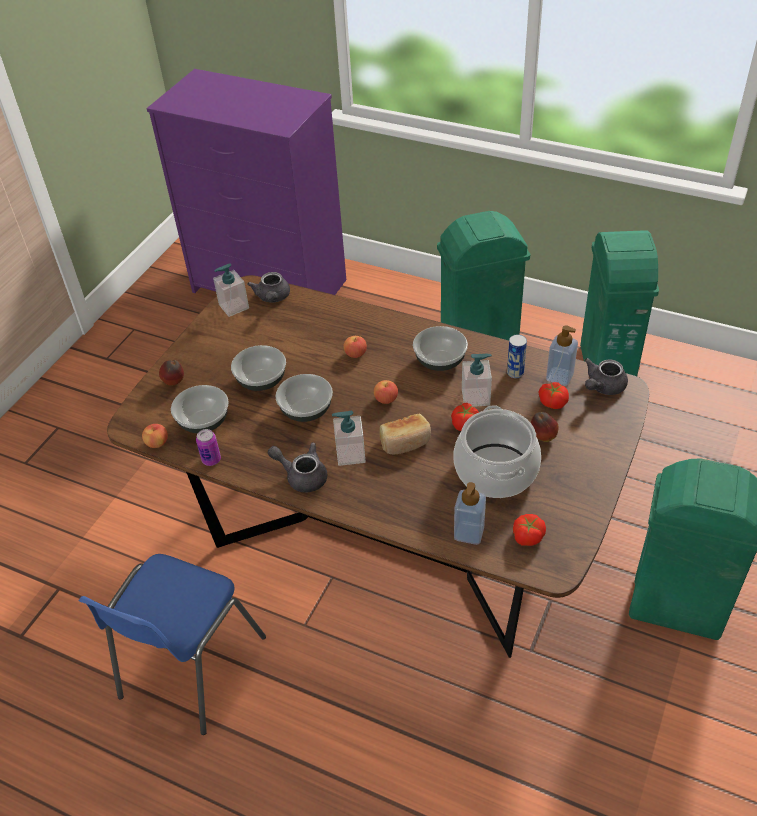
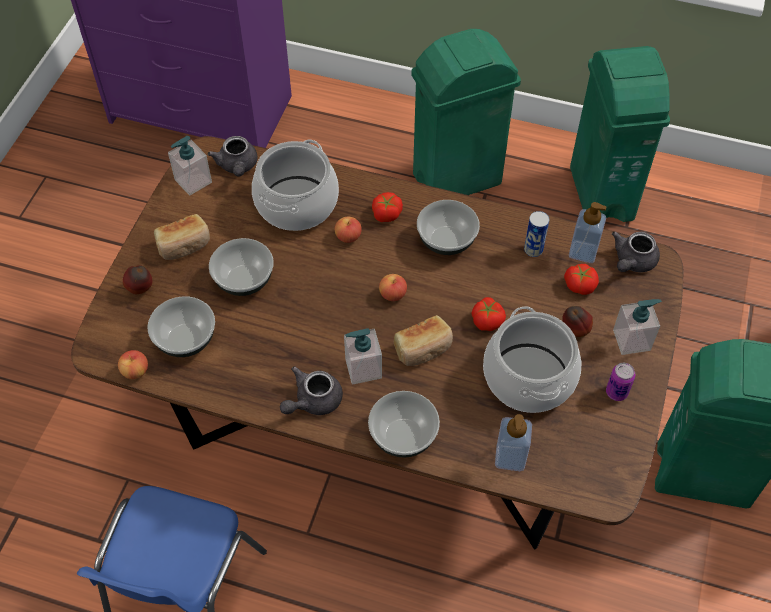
camera: 10 degrees left, 10 degrees up
(211, 460) = (203, 388): can -> can (616, 392)
(216, 352) = (184, 245): none -> bread
(302, 476) = (312, 401): grey teapot -> grey teapot turned 60 degrees counterclockwise
(306, 411) = (303, 316): bowl -> bowl (402, 436)
(316, 327) = (296, 203): none -> cooking pot
(476, 397) = (493, 284): soap dispenser -> soap dispenser (631, 340)
(527, 536) = (574, 456): tomato -> tomato (386, 214)

